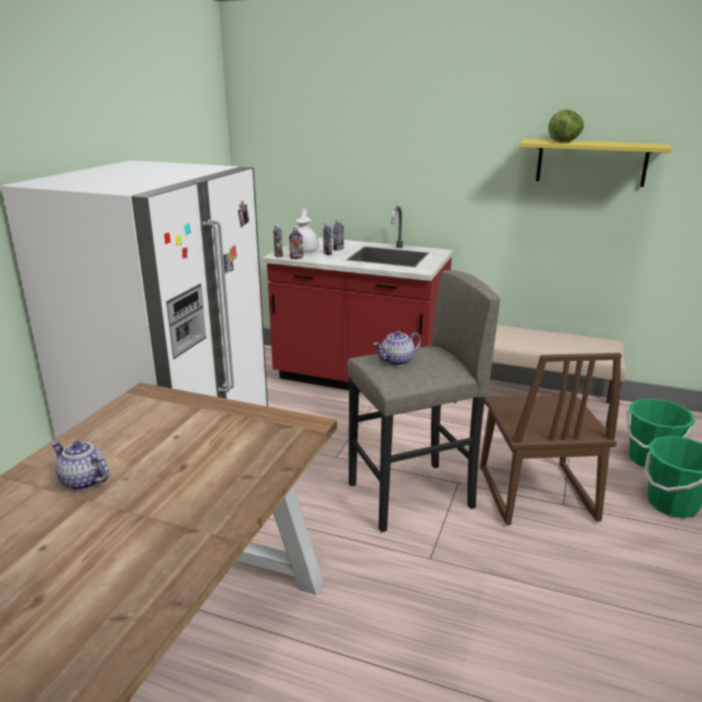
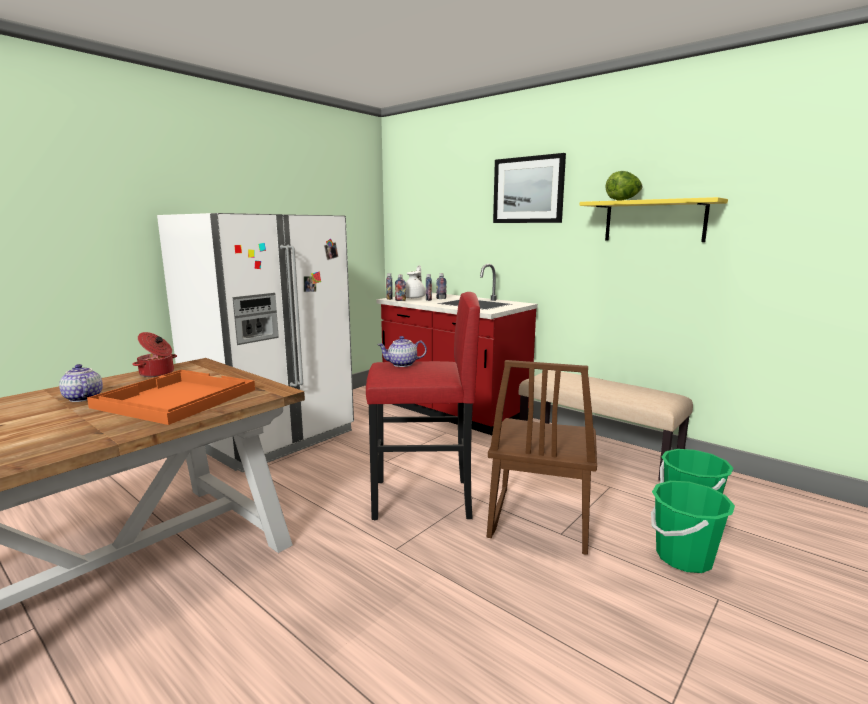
camera: 20 degrees right, 10 degrees down
(118, 421) = (157, 373): none -> cooking pot
(204, 459) = (174, 398): none -> orange tray
(411, 496) = (422, 499): grey stool -> red stool
(441, 118) = (528, 190): none -> picture

